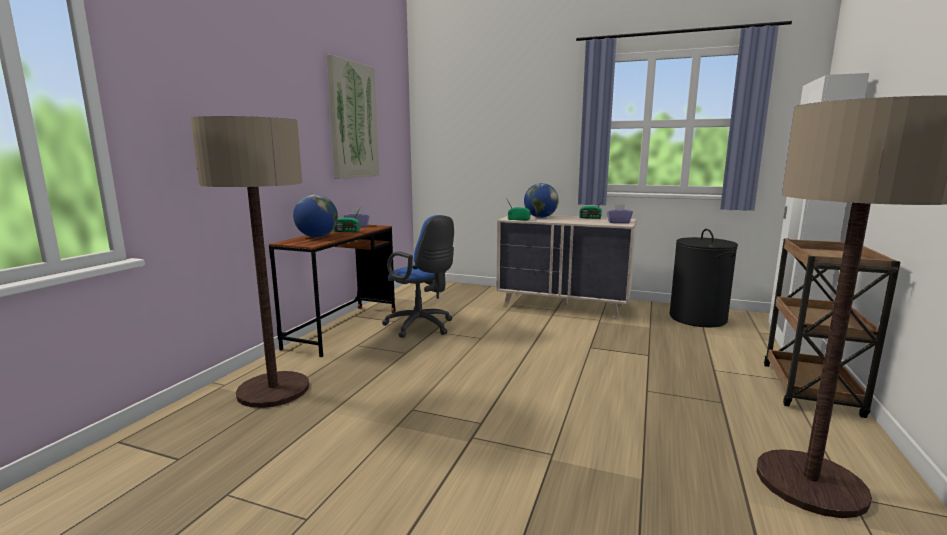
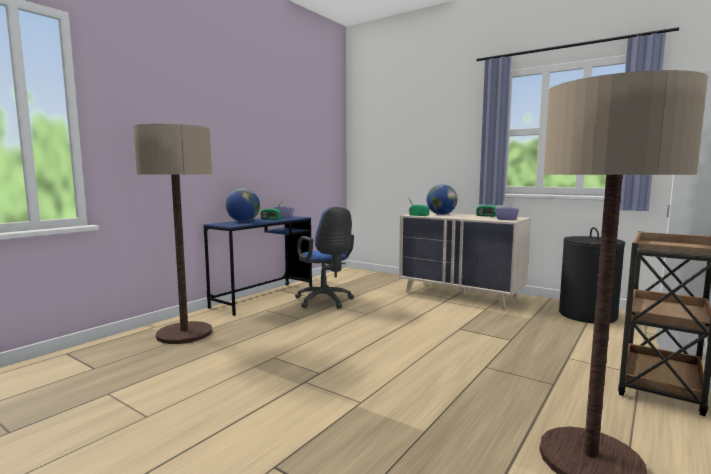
camera: 15 degrees right, 5 degrees down
(343, 329) = (263, 298): brown desk -> blue desk
(353, 120) = (288, 134): picture -> none

